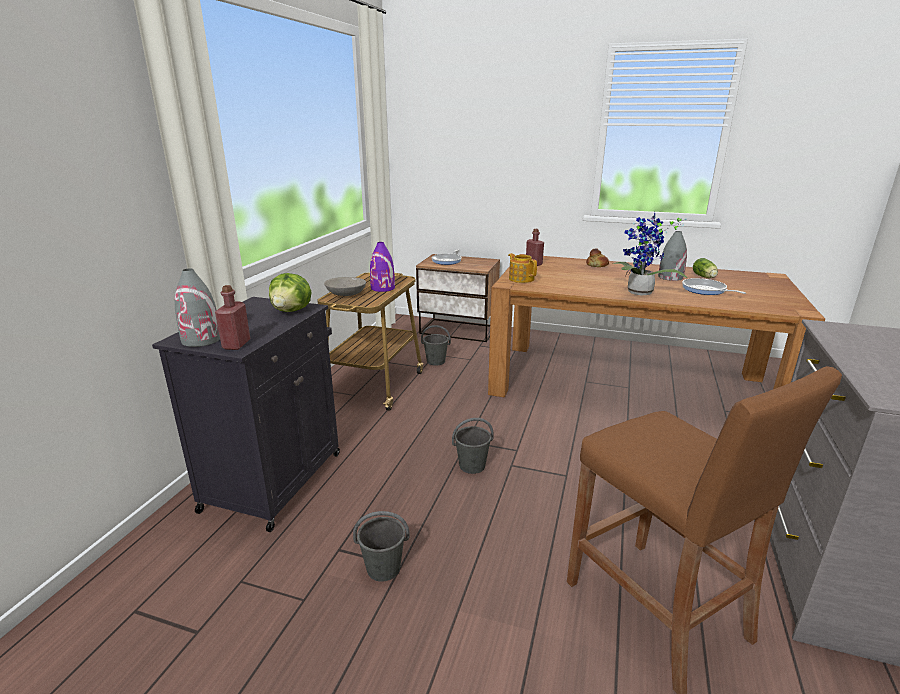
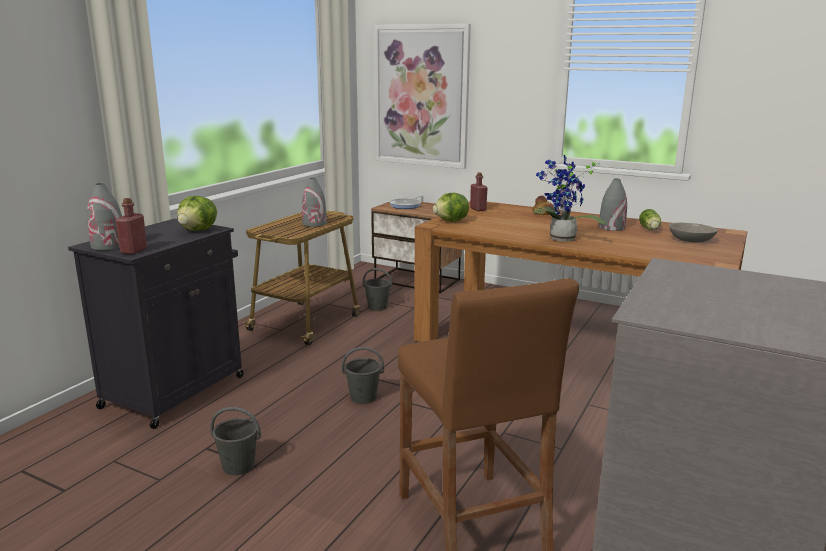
camera: 10 degrees right, 5 degrees down
(345, 293) = (276, 226): grey bowl -> grey bowl (690, 240)
(383, 288) = (314, 223): purple vase -> grey vase
(456, 153) = (421, 96): none -> picture
(521, 279) = (451, 221): teapot -> lettuce
(705, 290) = (636, 240): frying pan -> none

